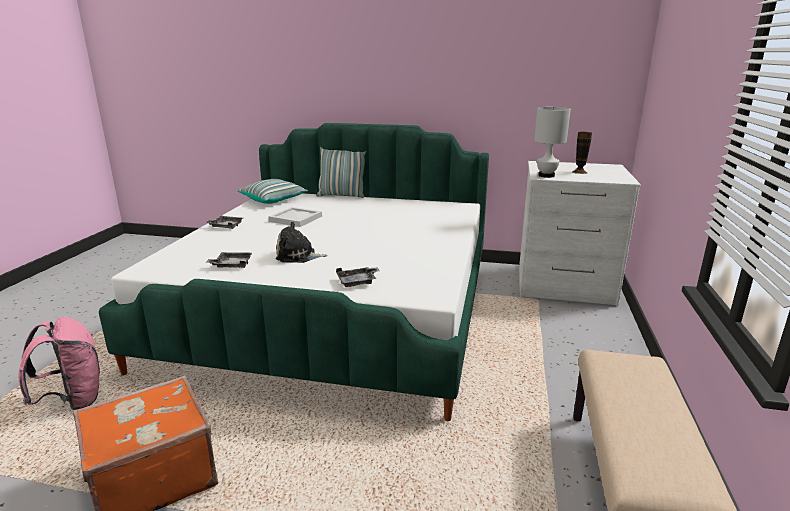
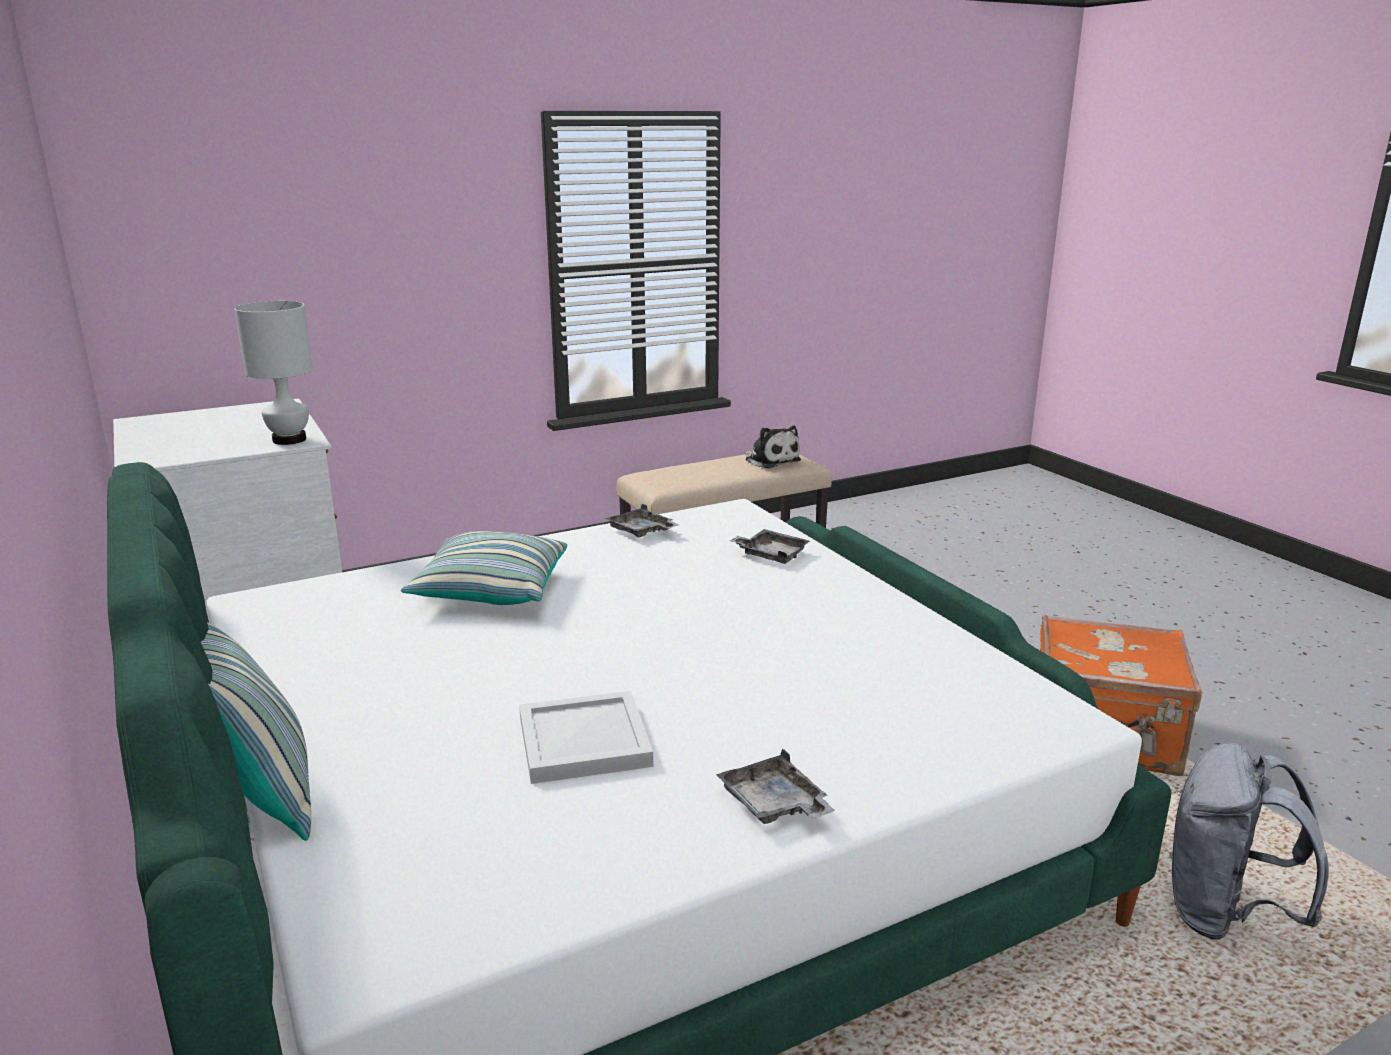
camera: 130 degrees left, 0 degrees up
(73, 401) = (1224, 914): pink backpack -> grey backpack
(232, 265) = (897, 658): grey tray -> grey tray (641, 531)
(274, 200) = (438, 902): pillow -> pillow (491, 591)
(298, 256) = (769, 627): plush toy -> plush toy (771, 460)
(579, 172) = (229, 429): vase -> none

